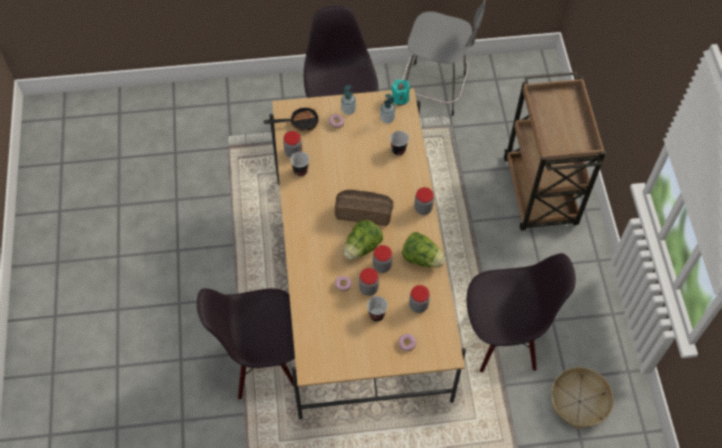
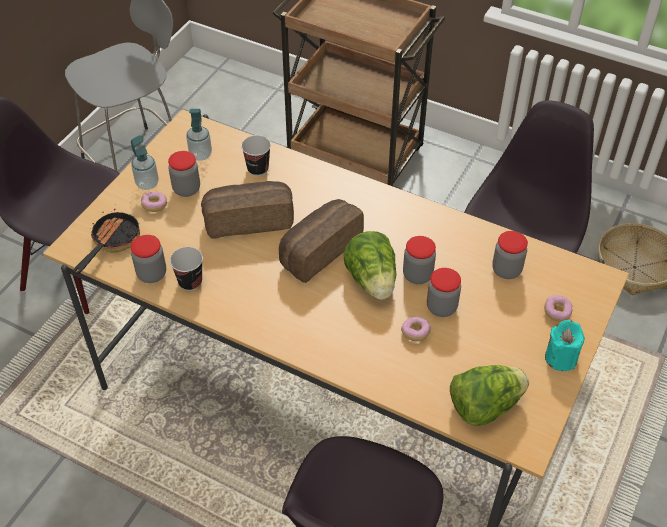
camera: 55 degrees left, 10 degrees down
(360, 169) = (249, 219): none -> bread
(376, 315) = (489, 321): cup -> none
(400, 99) = (184, 128): turquoise candle -> turquoise candle (560, 358)
(422, 258) = (438, 230): lettuce -> lettuce (484, 406)
(423, 208) = (365, 191): jar -> jar (186, 189)

